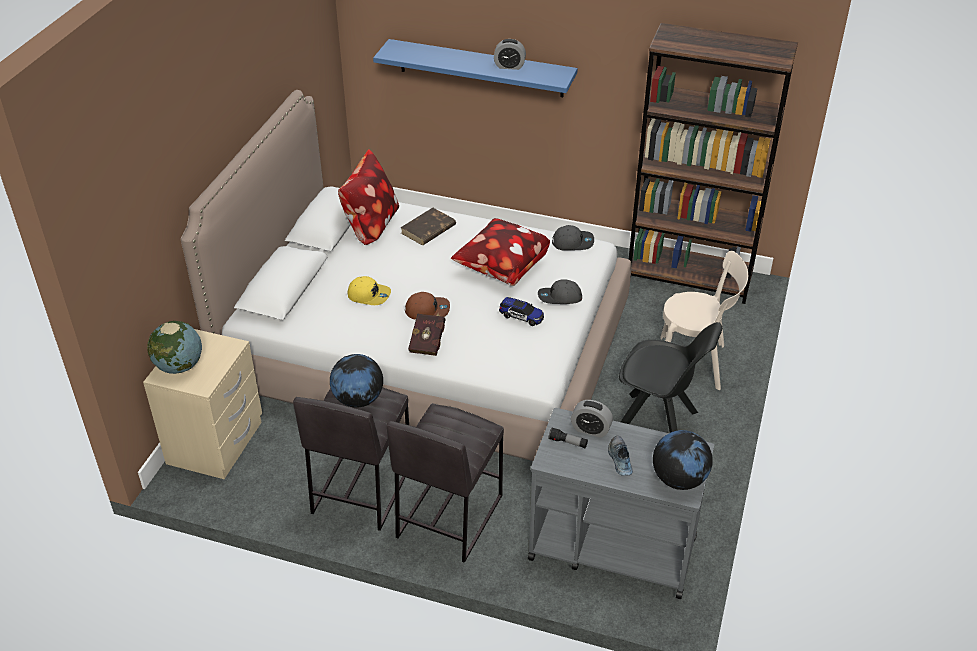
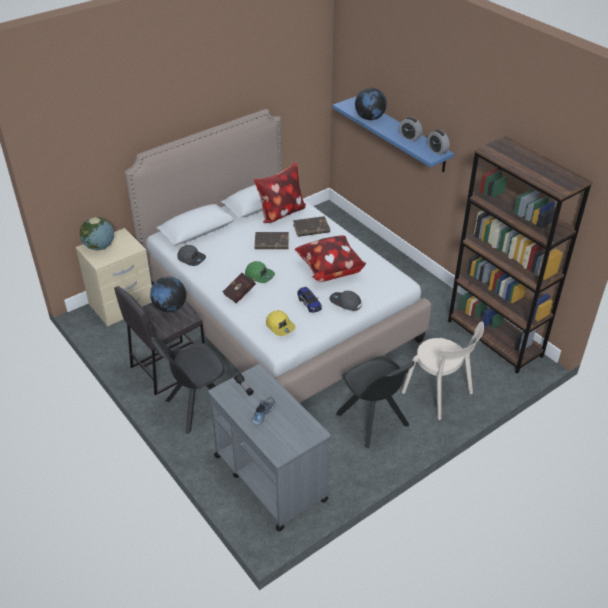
camera: 35 degrees right, 0 degrees up
(369, 295) = (237, 252): yellow cap -> yellow cap (280, 326)
(398, 266) = (271, 243): none -> brown book
(427, 310) = (259, 275): brown cap -> green cap
(448, 516) = (197, 407): grey stool -> black chair
(573, 242) = (391, 273): grey cap -> grey cap (191, 258)
(590, 429) = (265, 387): alarm clock -> alarm clock (437, 150)
(679, 479) = (284, 444): globe -> globe (370, 118)

